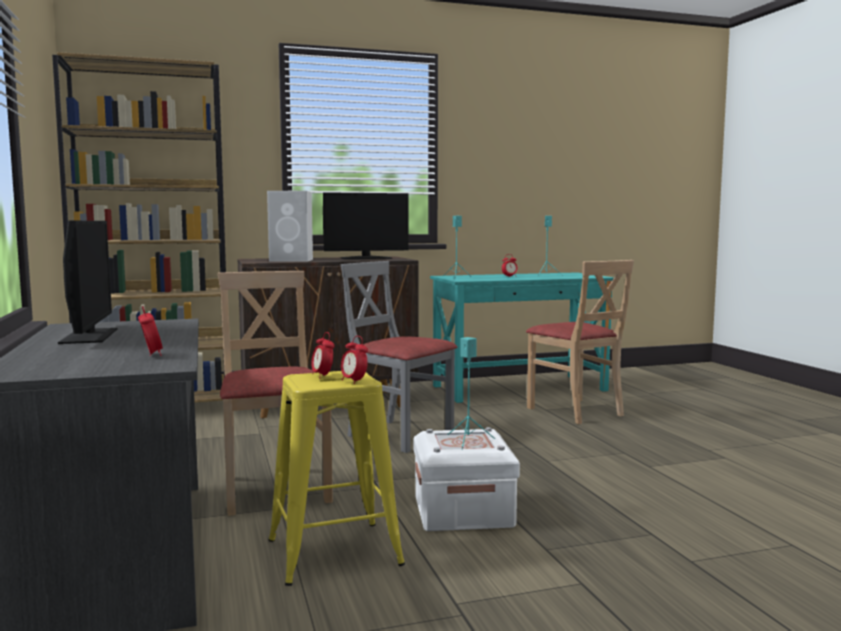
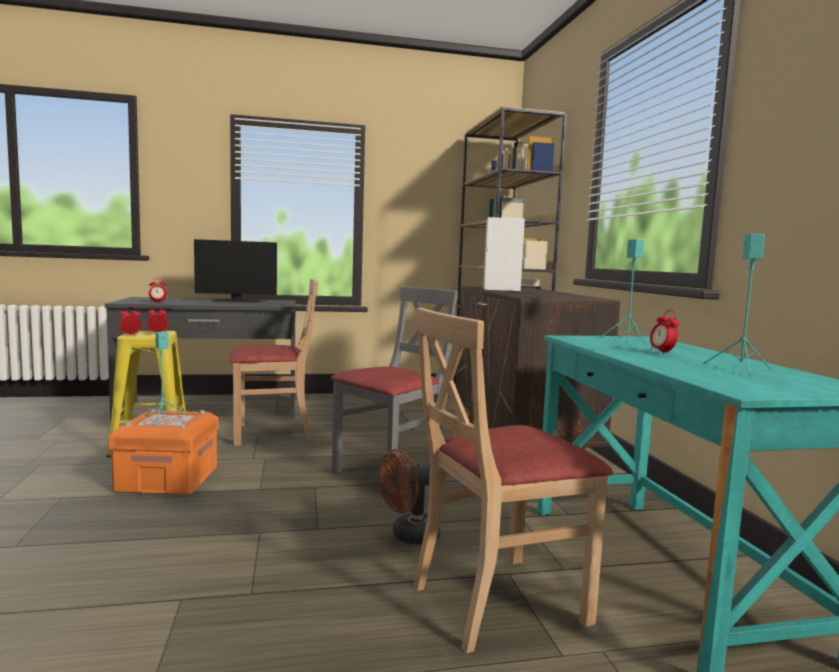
camera: 95 degrees right, 0 degrees up
(366, 258) = (553, 295): monitor -> none
(463, 511) = (168, 479): white storage box -> orange storage box
(518, 426) = (408, 536): none -> brown fan

